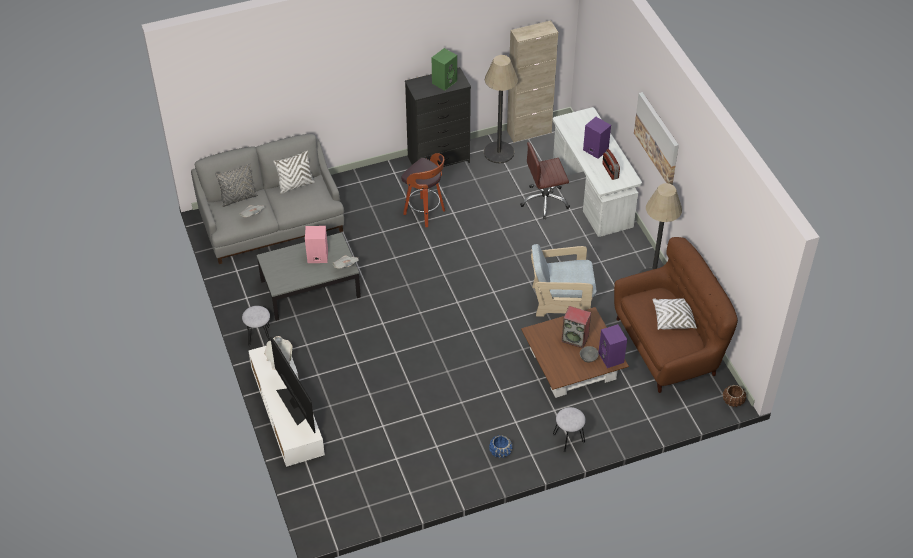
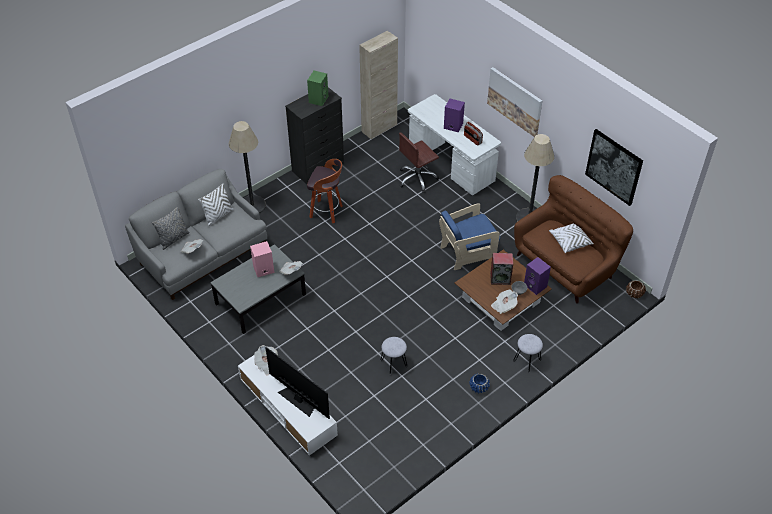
camera: 20 degrees left, 0 degrees up
(259, 336) = (235, 351): grey stool -> grey stool (393, 363)
(499, 152) = (363, 150): floor lamp -> floor lamp (252, 205)
(561, 300) = (467, 252): beige armchair -> blue armchair
(563, 369) = (503, 305): none -> newspaper
(730, 243) = (614, 167): none -> picture

